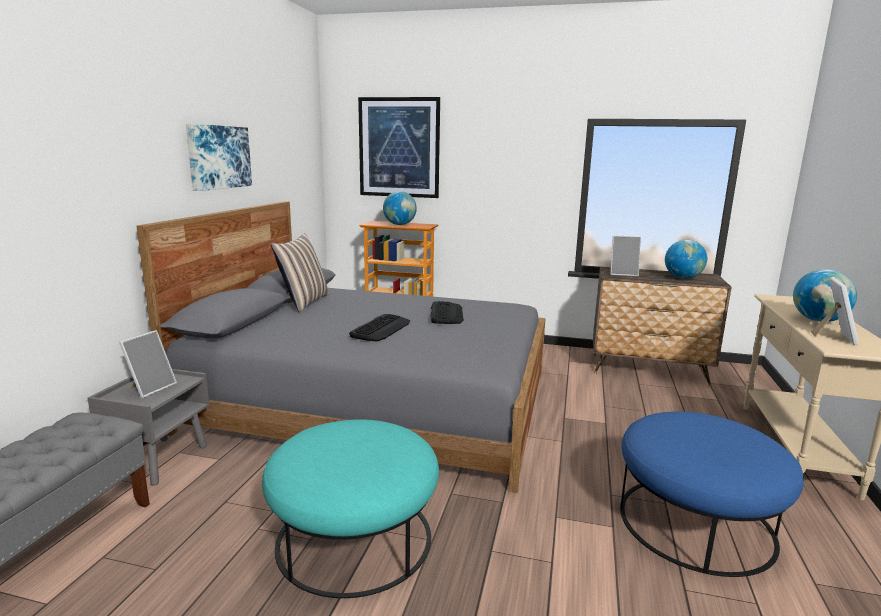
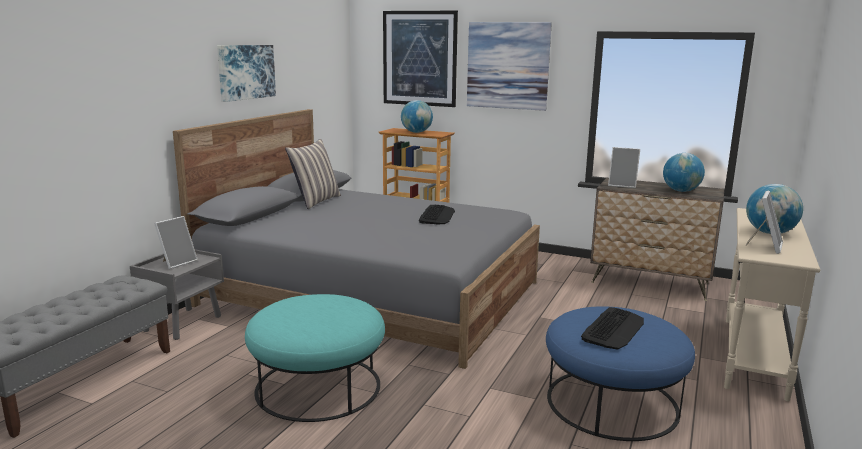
camera: 10 degrees right, 0 degrees up
(381, 329) = (371, 225): keyboard -> keyboard (613, 329)
(494, 154) = (508, 65): none -> picture

